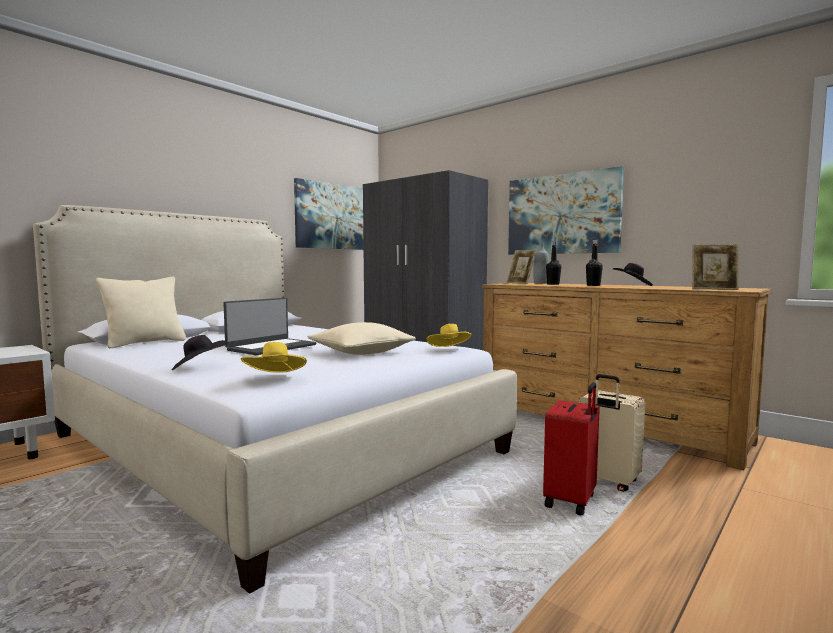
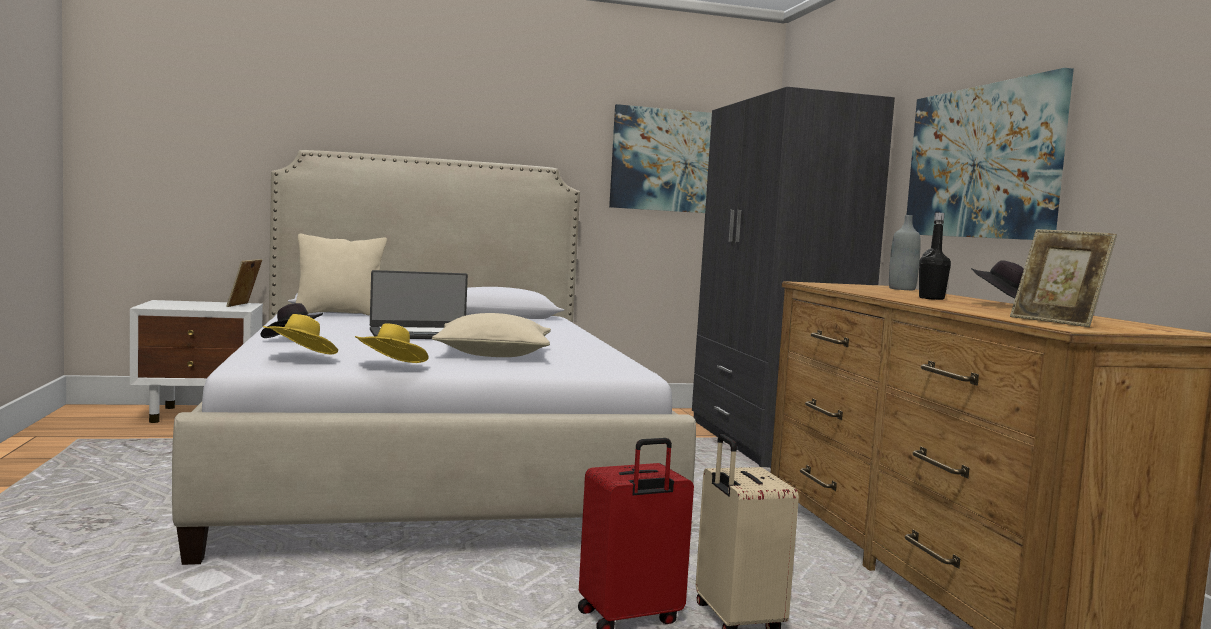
camera: 35 degrees right, 0 degrees up
(449, 350) = (603, 369): yellow hat -> yellow hat (391, 366)
(520, 283) = (864, 286): picture frame -> picture frame (244, 305)
(553, 284) = (891, 291): black bottle -> none

